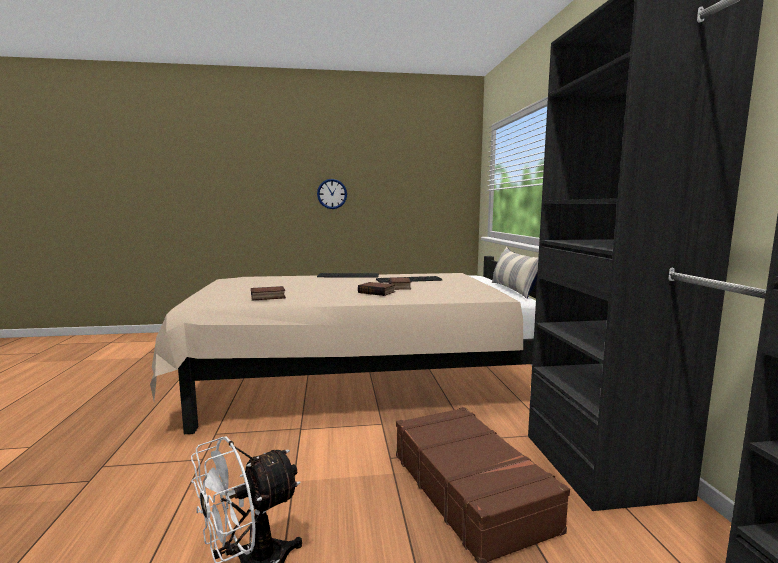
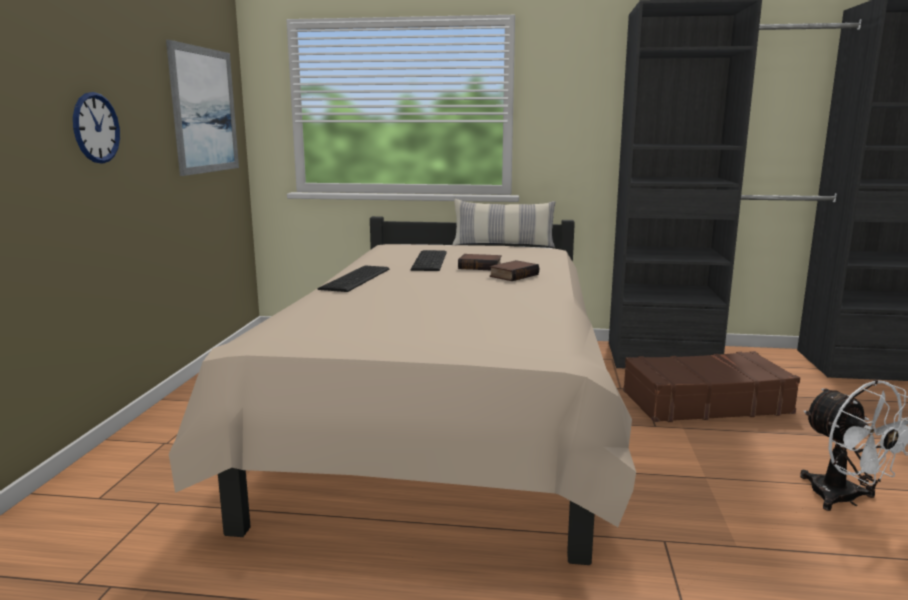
camera: 75 degrees left, 5 degrees up
(267, 297) = (521, 315): book -> none
(428, 185) = (204, 110): none -> picture

